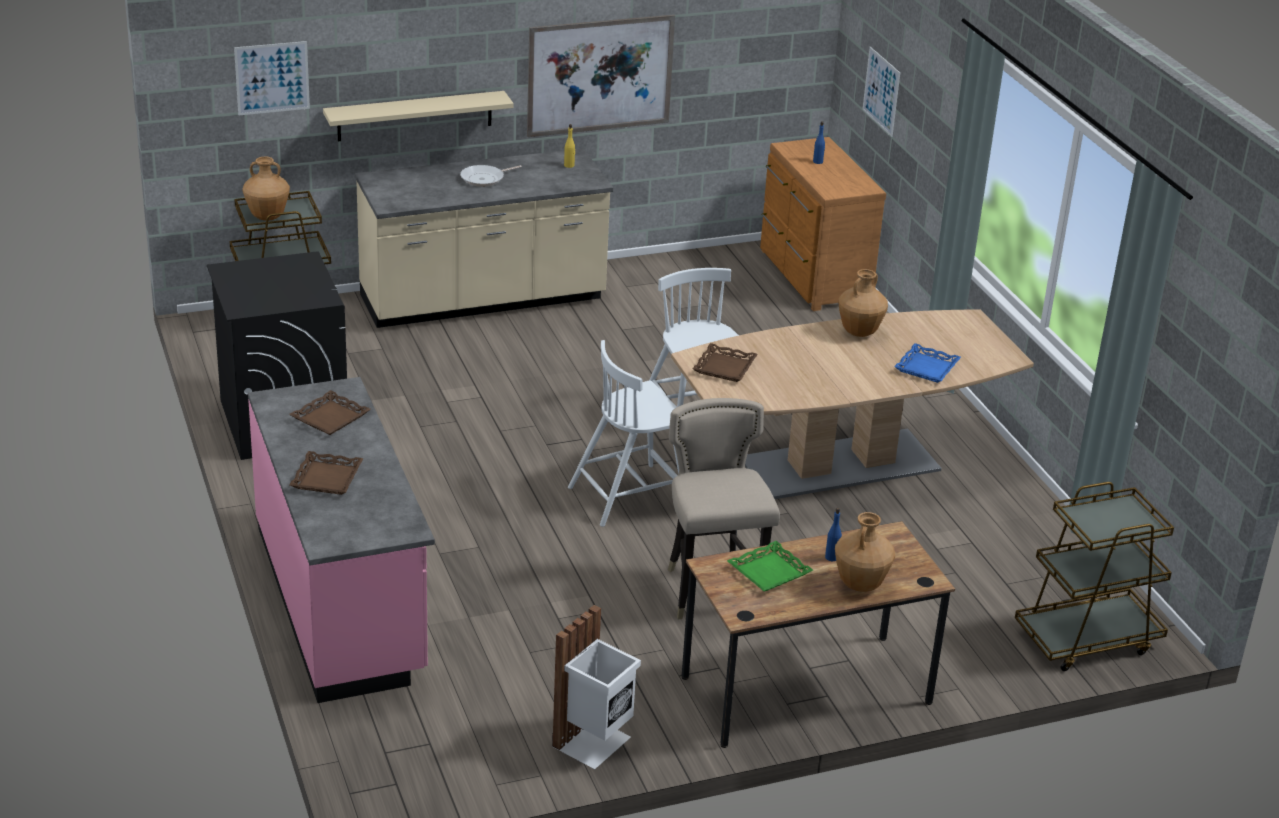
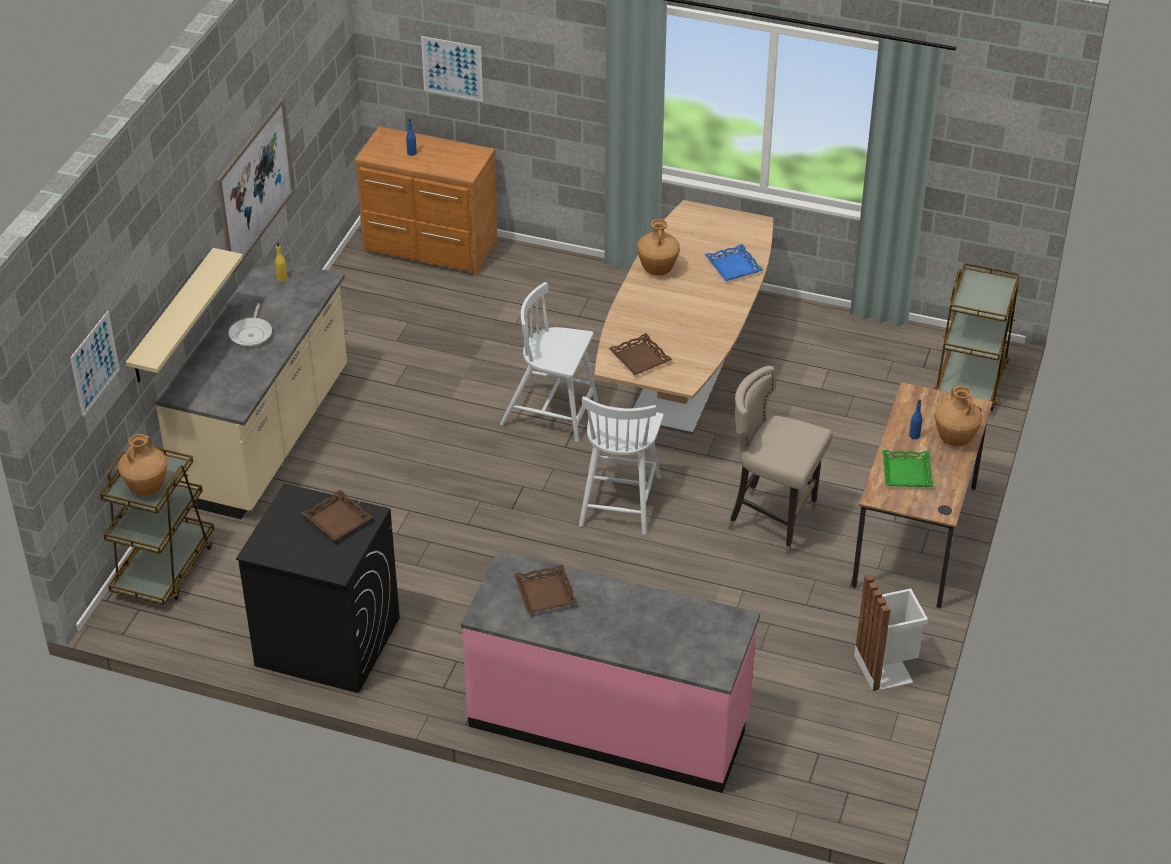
camera: 50 degrees left, 10 degrees up
(326, 478) = (629, 633): brown tray -> brown tray (337, 520)

